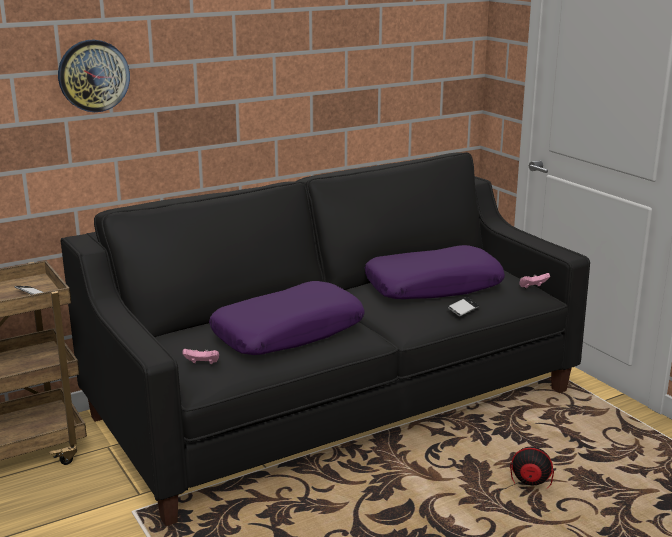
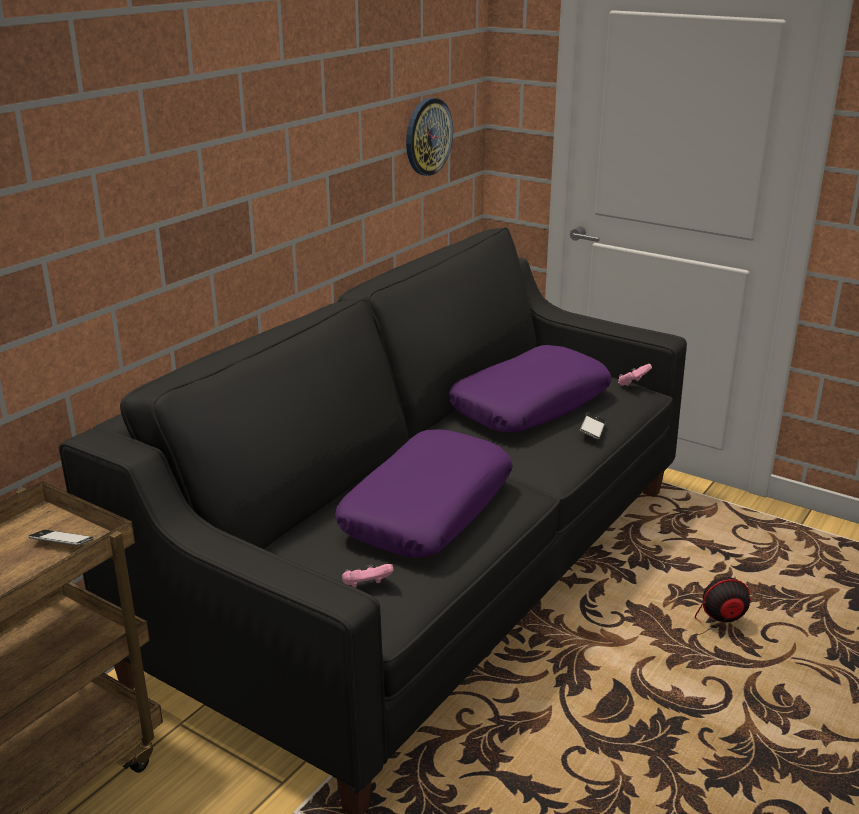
camera: 25 degrees left, 5 degrees up
(93, 75) = (78, 185): wall clock -> wall clock (427, 136)

